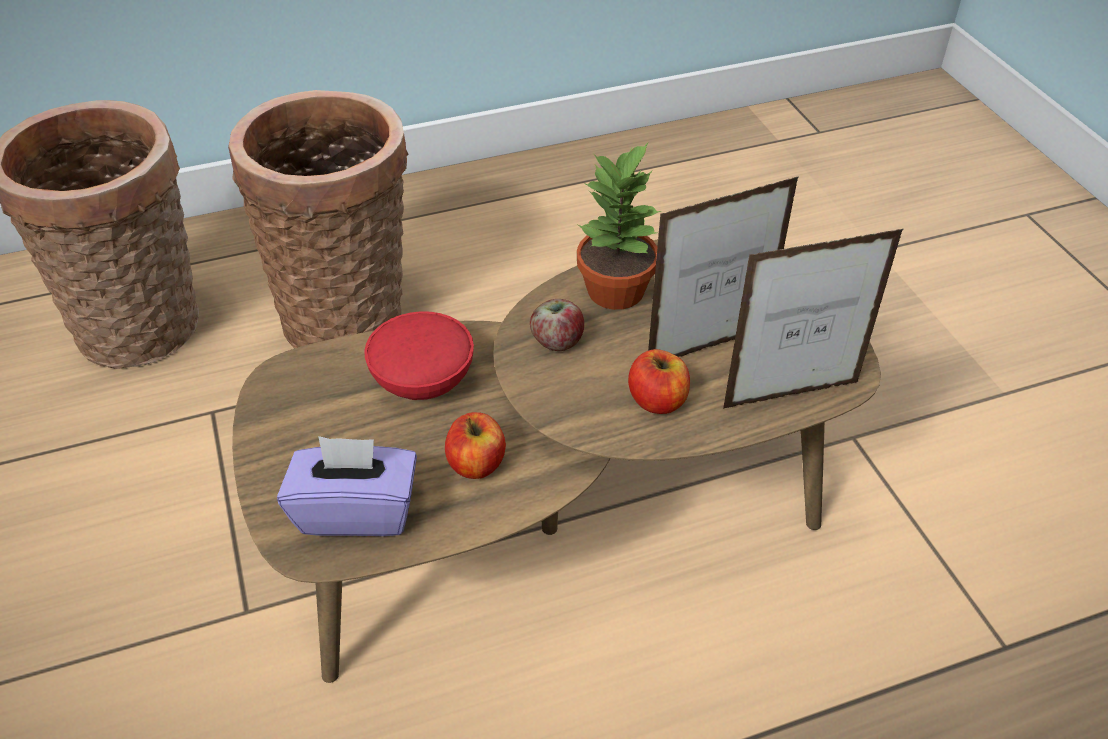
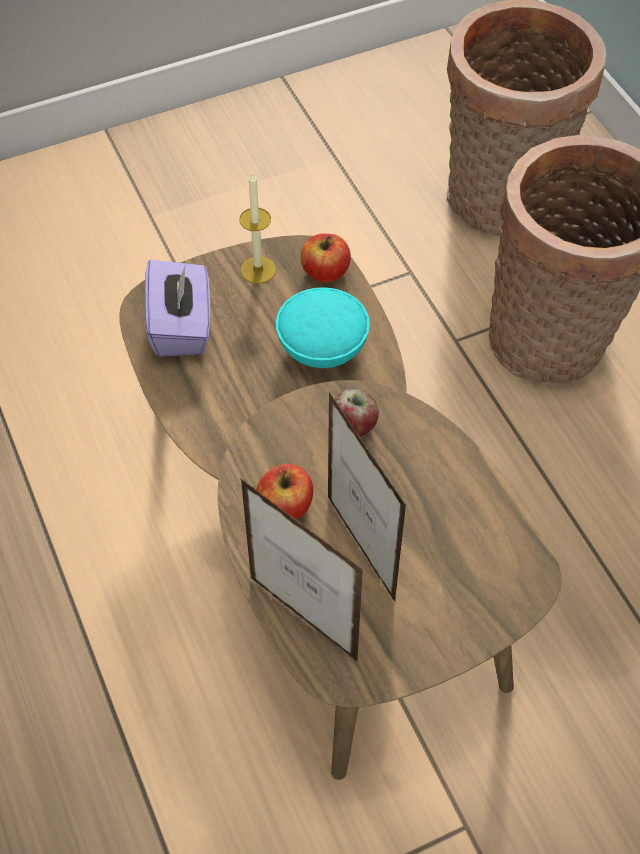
camera: 85 degrees right, 10 degrees up
(285, 431) = (258, 270): none -> candle
(424, 379) = (324, 348): red bowl -> turquoise bowl
(476, 464) = (232, 396): apple -> apple (325, 272)
(617, 291) = (431, 470): potted plant -> none
(791, 395) = (302, 618): picture frame -> picture frame turned 150 degrees clockwise

